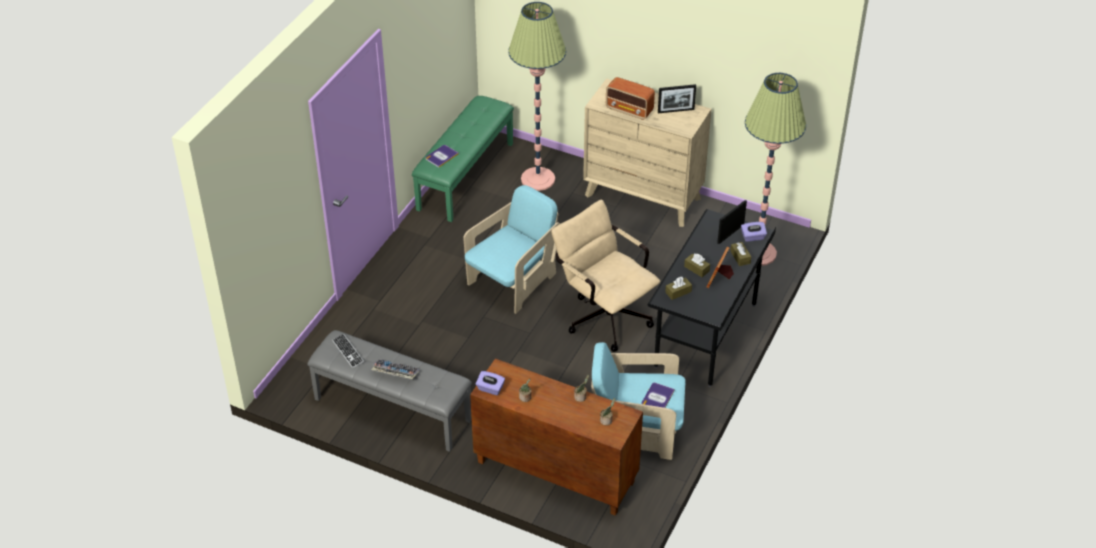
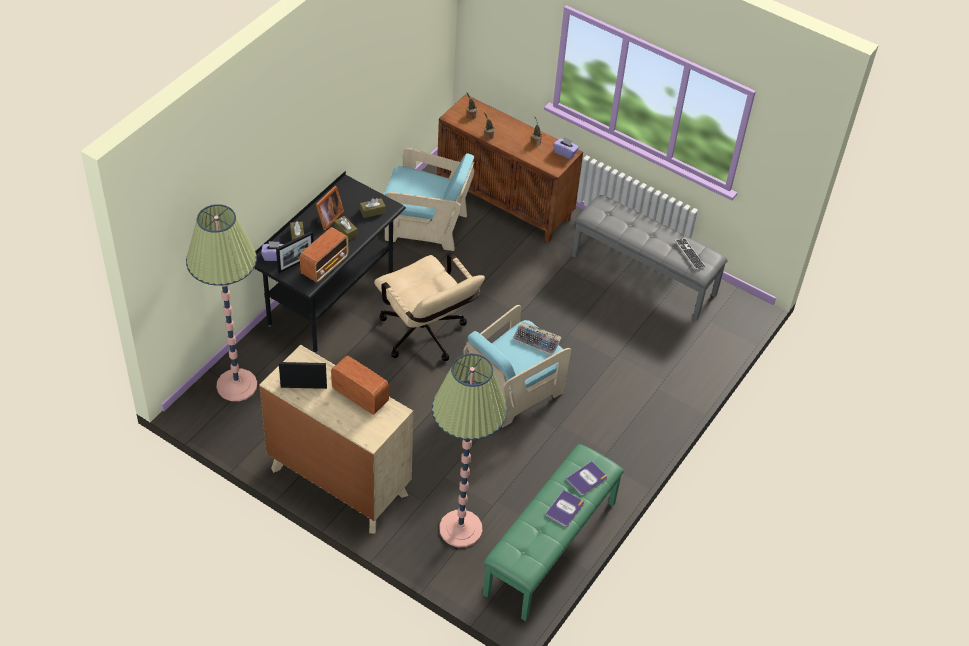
camera: 175 degrees left, 5 degrees up
(394, 373) = (645, 229): keyboard -> keyboard (537, 341)
(657, 398) = (411, 184): book -> book (565, 509)
(703, 235) = (325, 266): none -> radio

